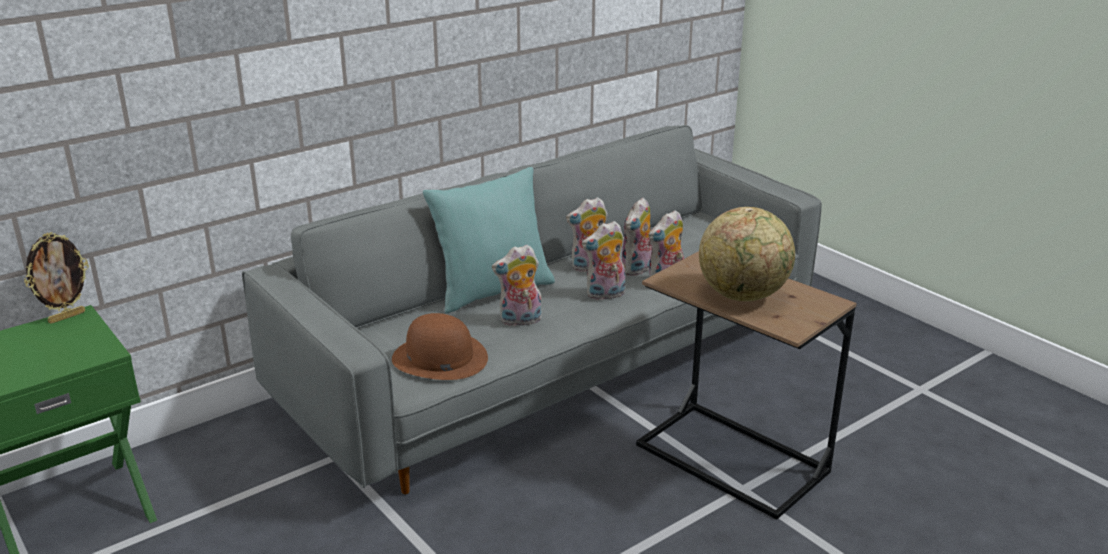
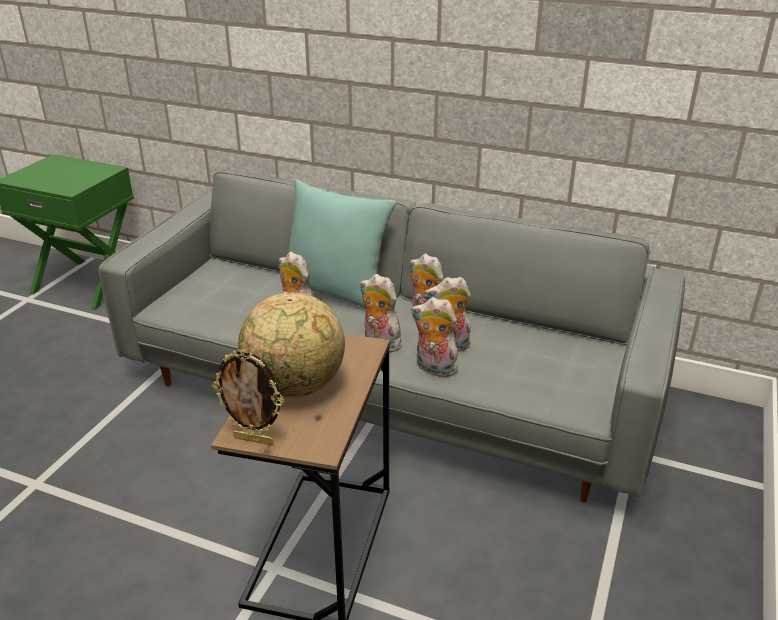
camera: 60 degrees right, 5 degrees up
(67, 317) = (108, 167): picture frame -> picture frame (254, 439)
(439, 358) = (211, 305): brown hat -> none

